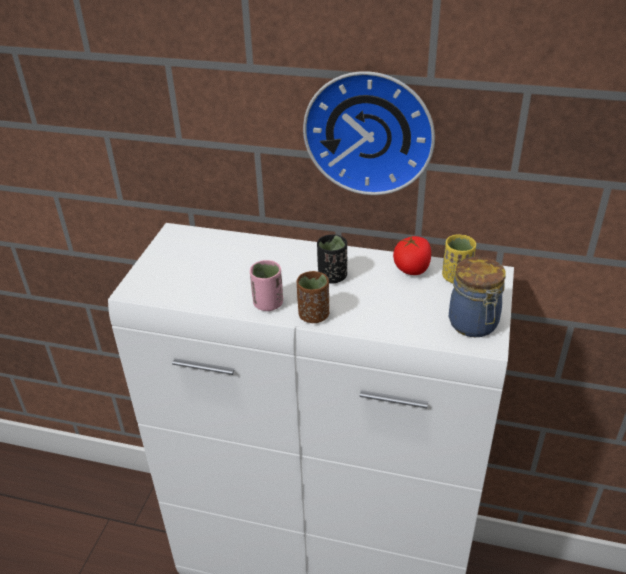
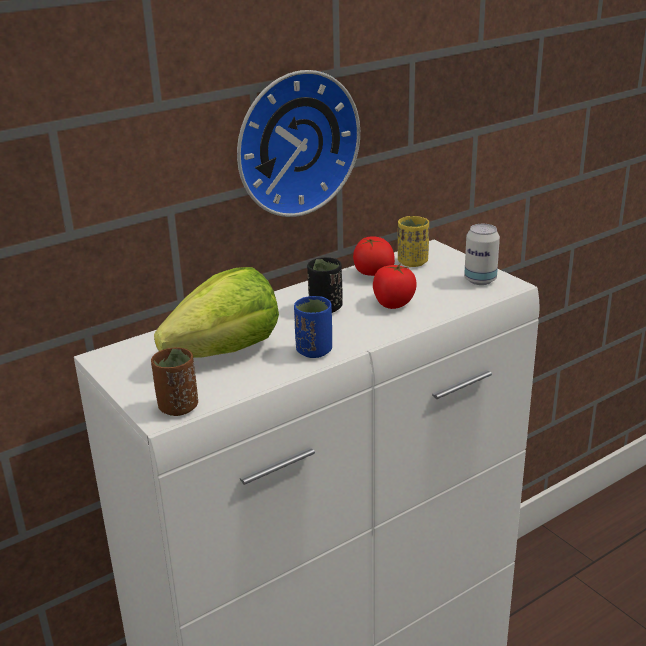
camera: 50 degrees left, 10 degrees down
(228, 270) = (226, 351): none -> lettuce
(268, 304) = (314, 351): pink cup -> blue cup
(313, 315) = (366, 336): brown cup -> brown cup (178, 407)
(378, 302) = (393, 303): none -> tomato
(474, 325) = (480, 280): jar -> can

